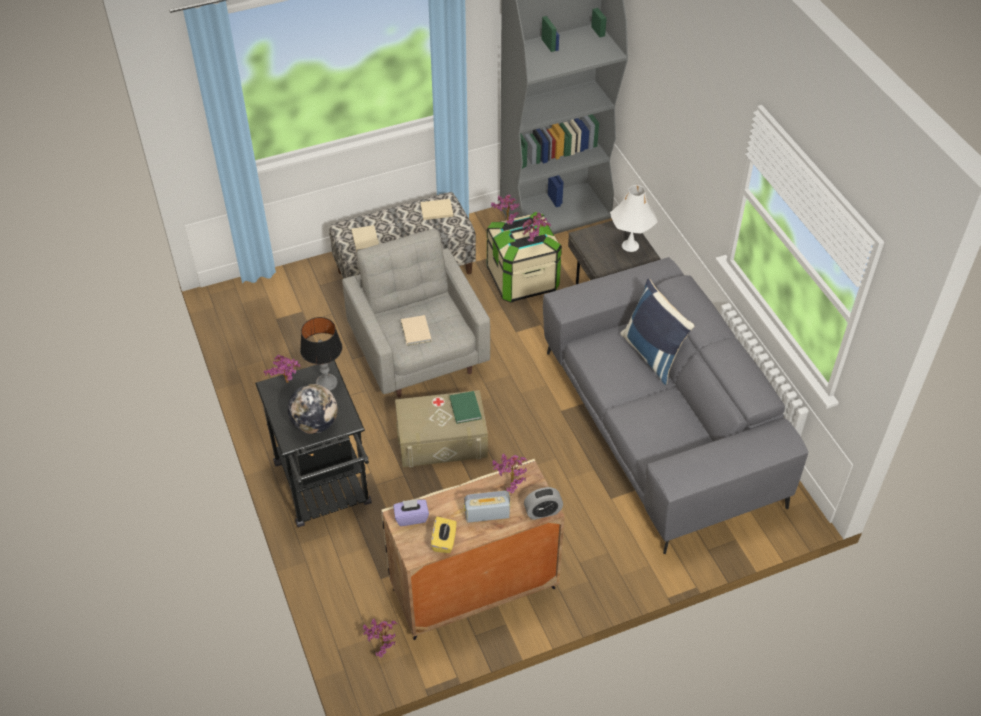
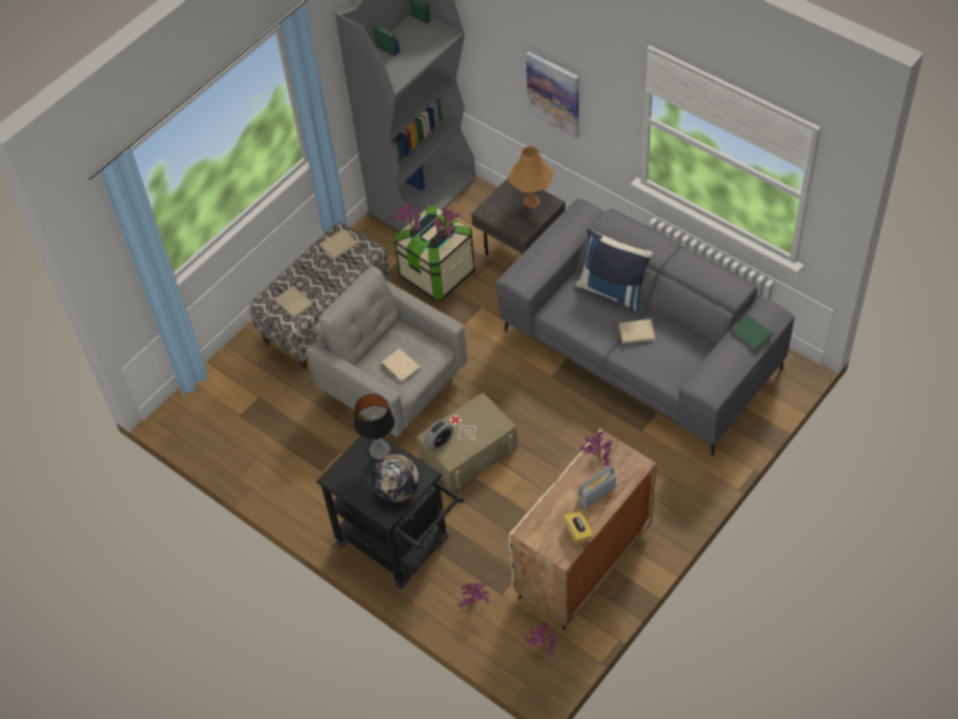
camera: 25 degrees left, 5 degrees up
(287, 384) = (346, 468): potted plant -> potted plant (475, 604)
(411, 517) = (538, 527): purple tissue box -> none
(465, 409) = (482, 415): green book -> green book (752, 334)
(543, 512) = (638, 468): alarm clock -> alarm clock (439, 441)
(630, 245) = (532, 201): white table lamp -> orange table lamp
(649, 401) = (637, 333): none -> beige book
(681, 142) = (554, 93): none -> picture

